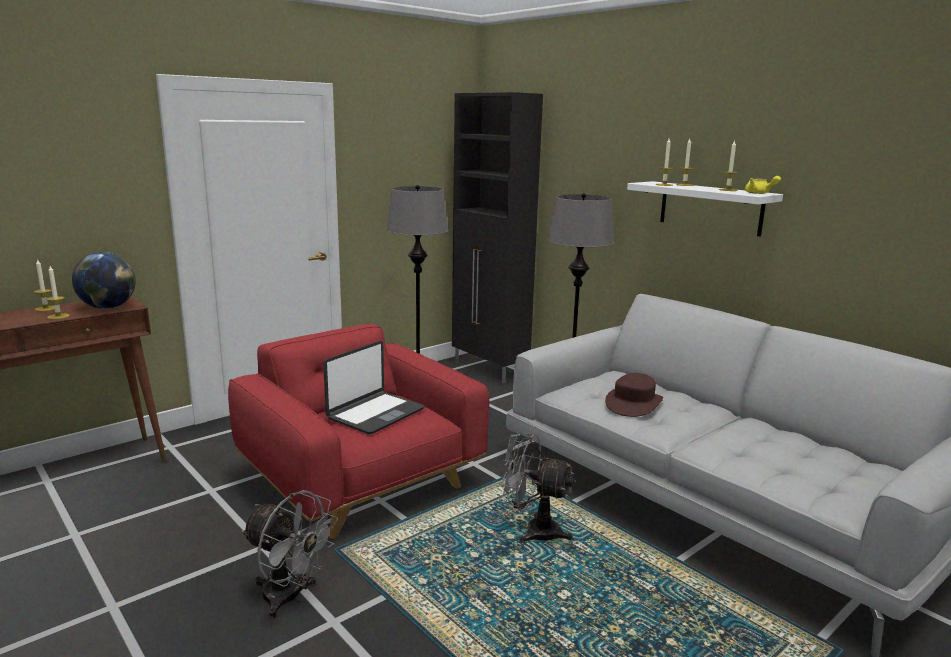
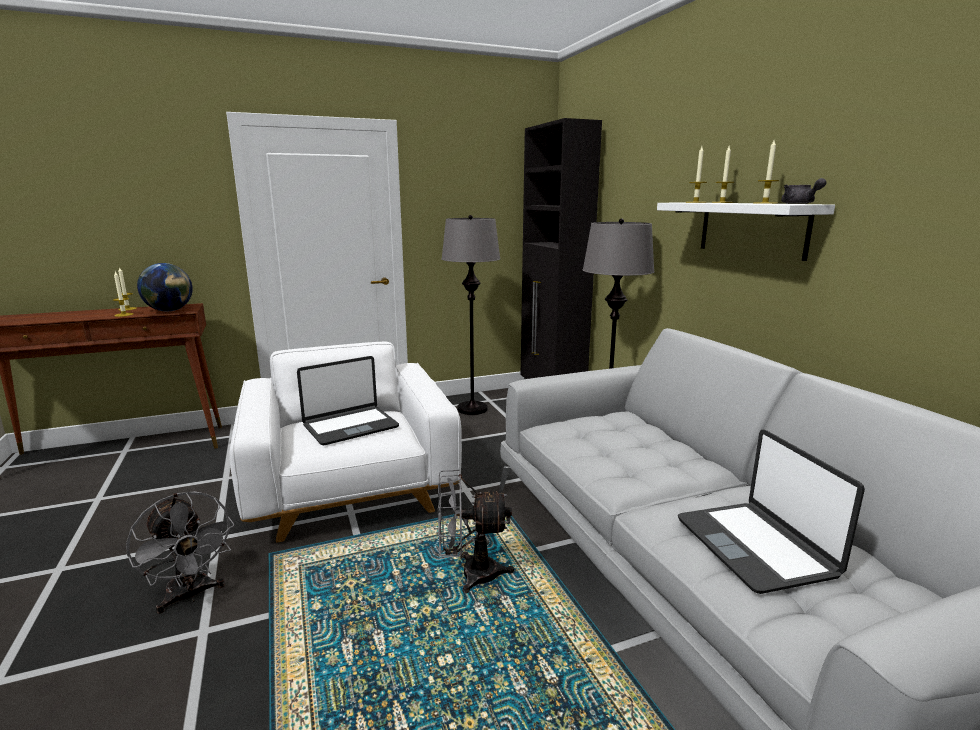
camera: 20 degrees right, 0 degrees up
(361, 480) = (350, 489): red armchair -> white armchair
(533, 531) = (469, 574): grey fan -> grey fan turned 45 degrees counterclockwise
(633, 403) = (614, 449): brown hat -> none
(759, 193) = (800, 203): yellow teapot -> grey teapot
(781, 457) = (755, 546): none -> laptop

